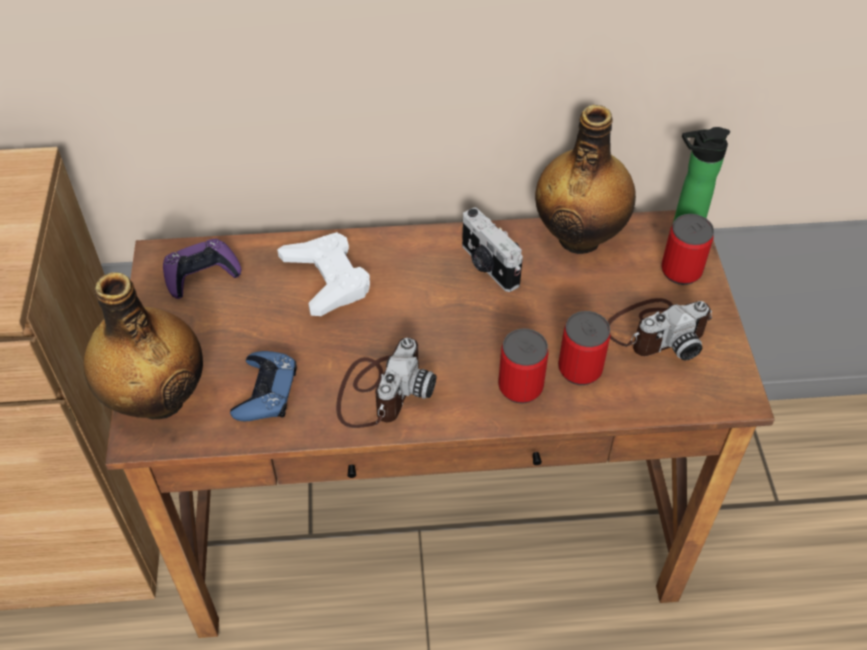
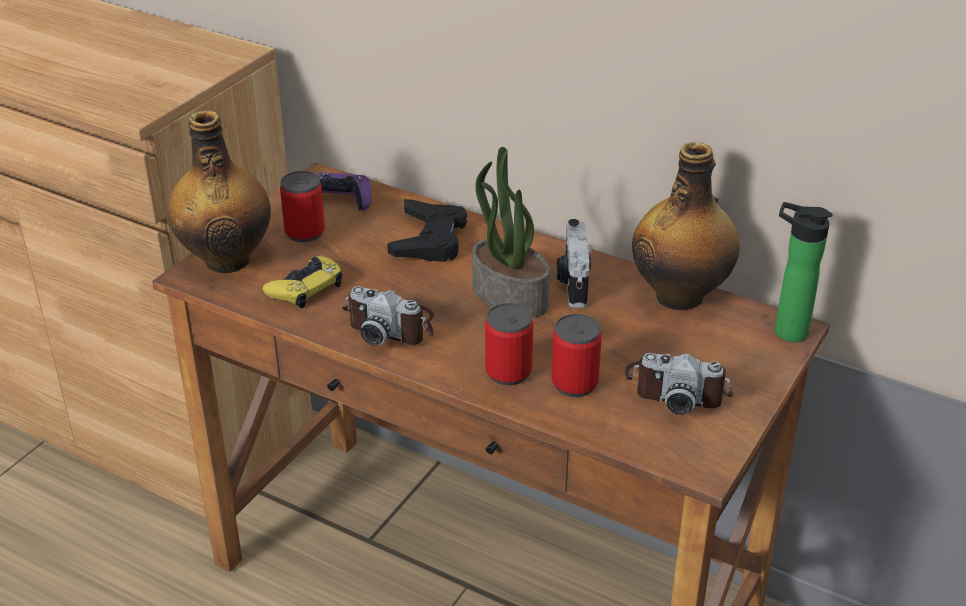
camera: 35 degrees right, 15 degrees down
(266, 392) = (305, 288): blue game controller -> yellow game controller
(327, 279) = (429, 239): white game controller -> black game controller
(381, 390) = (392, 324): camera -> camera turned 60 degrees clockwise
(449, 307) = (508, 296): none -> potted plant
(681, 271) = (752, 357): can -> can (305, 232)

